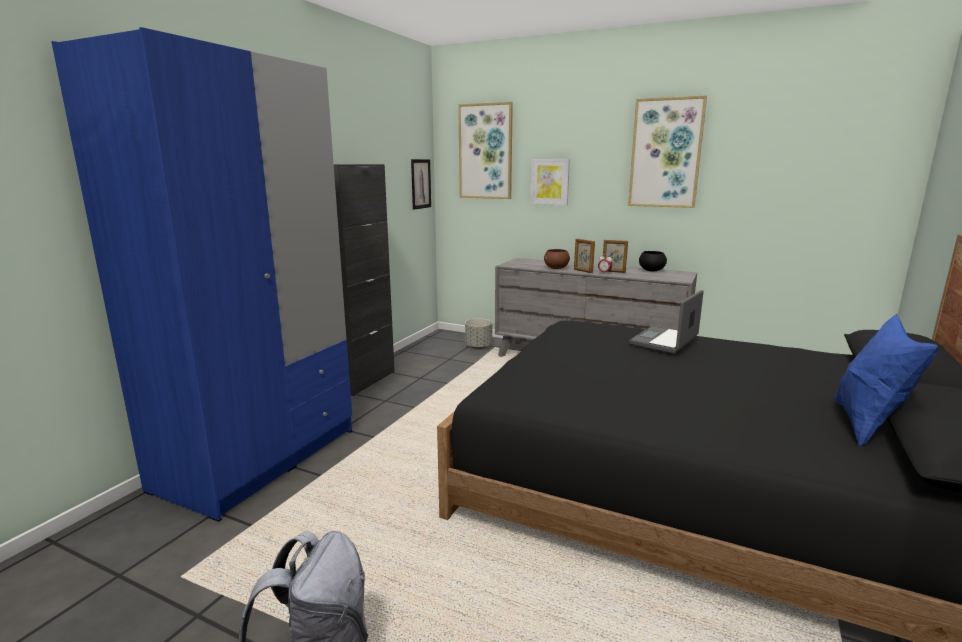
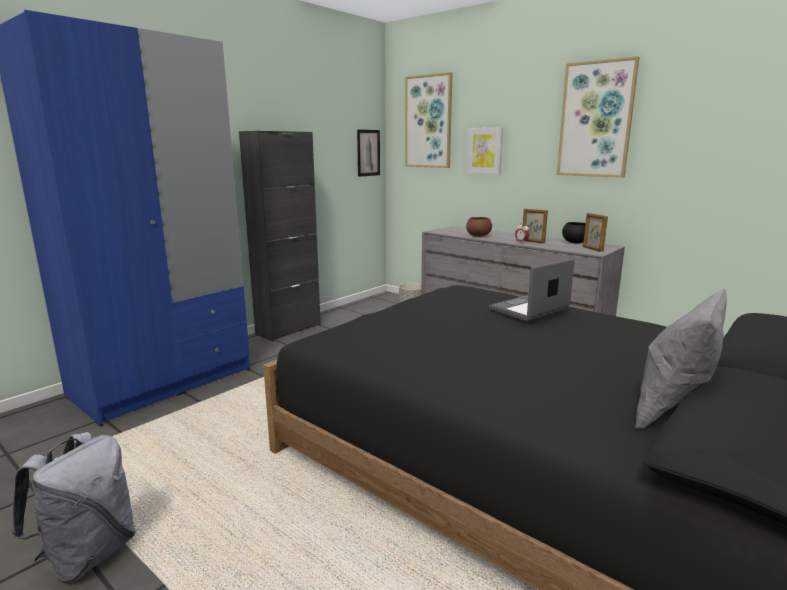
camera: 15 degrees right, 0 degrees up
(583, 271) = (502, 239): picture frame -> picture frame (592, 249)
(867, 425) = (673, 410): blue pillow -> grey pillow

